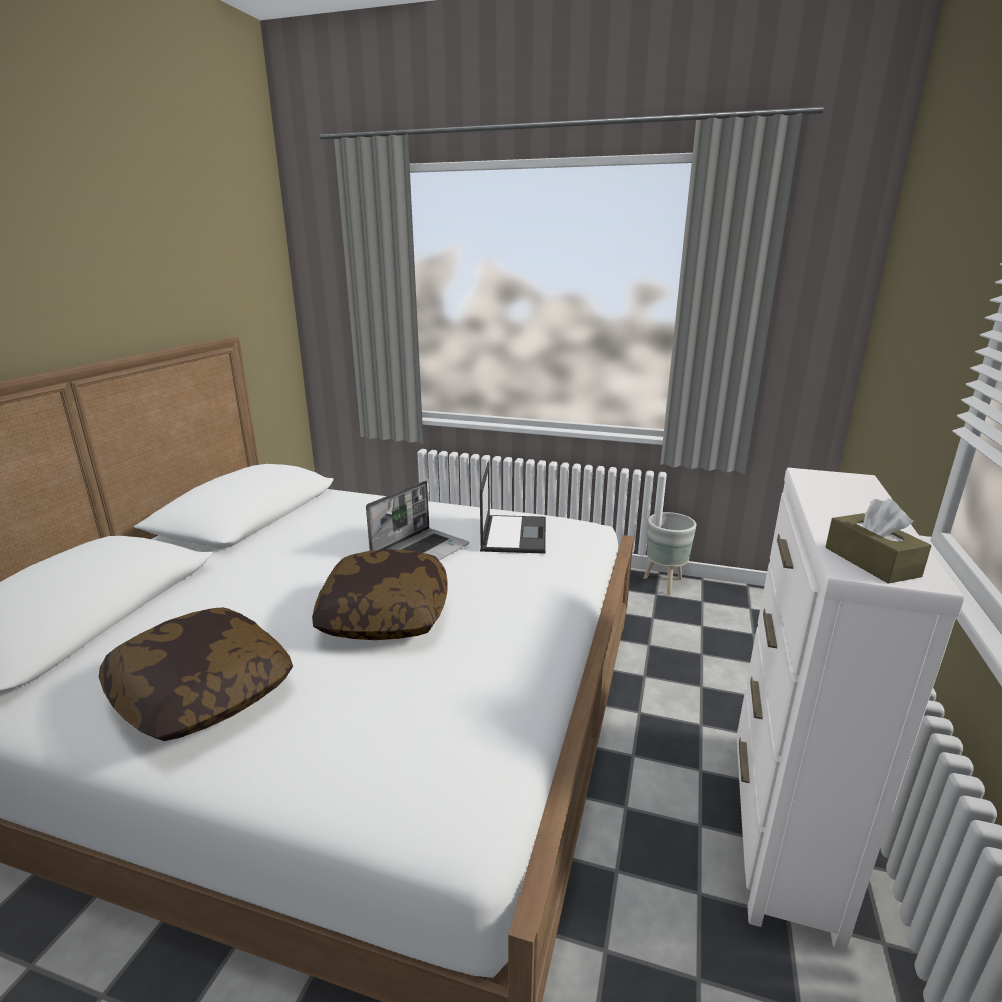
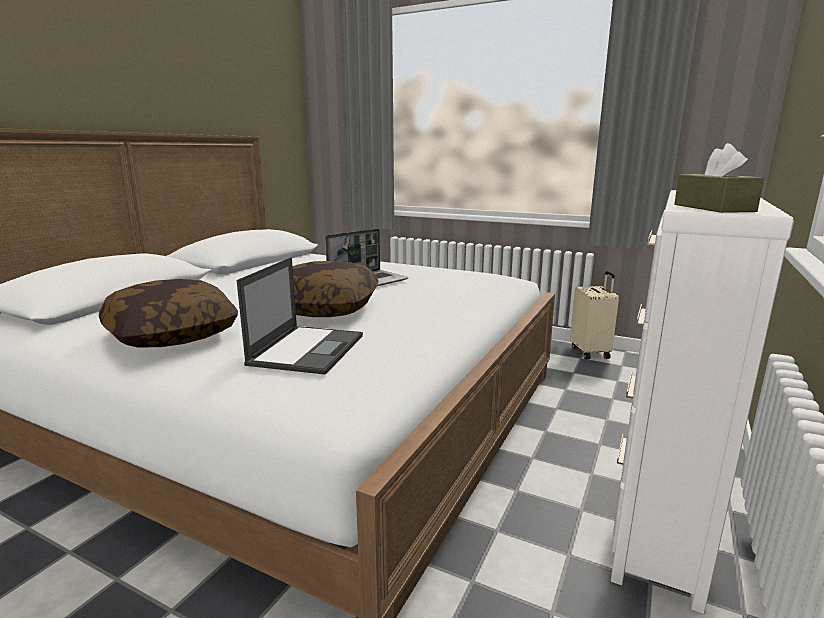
camera: 10 degrees right, 5 degrees down
(514, 534) = (448, 277): laptop -> laptop (308, 349)
(665, 584) = (591, 352): grey planter -> beige suitcase

